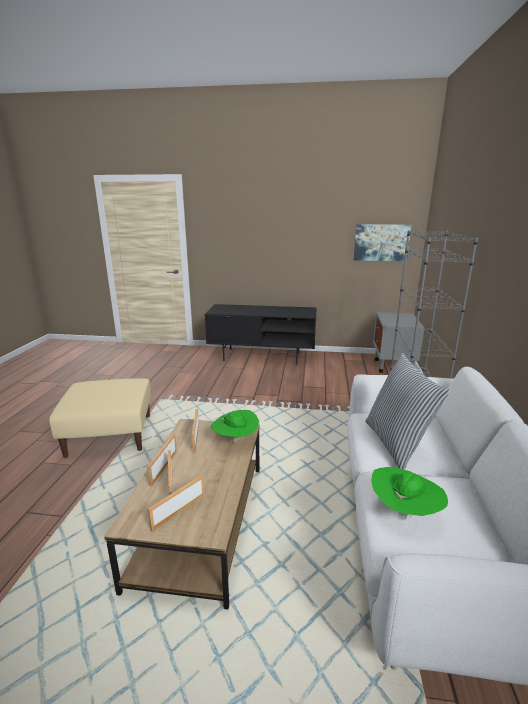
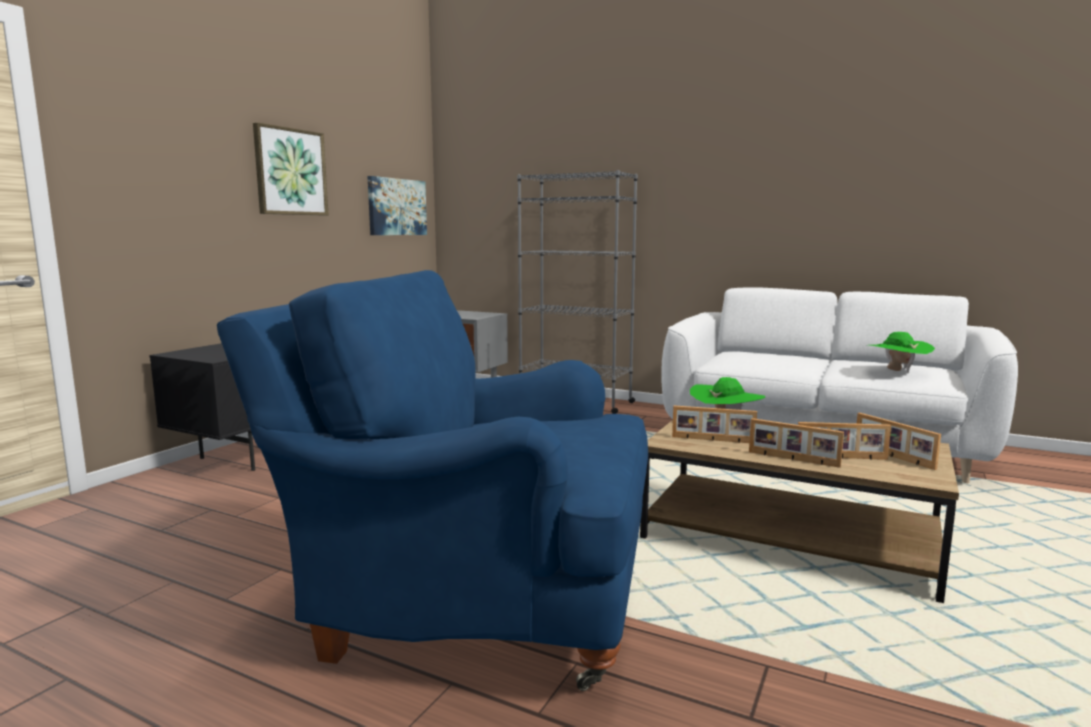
camera: 70 degrees left, 10 degrees down
(111, 434) = (473, 609): beige ottoman -> blue armchair
(297, 225) = (290, 172): none -> picture
(396, 444) = (781, 361): pillow -> none

